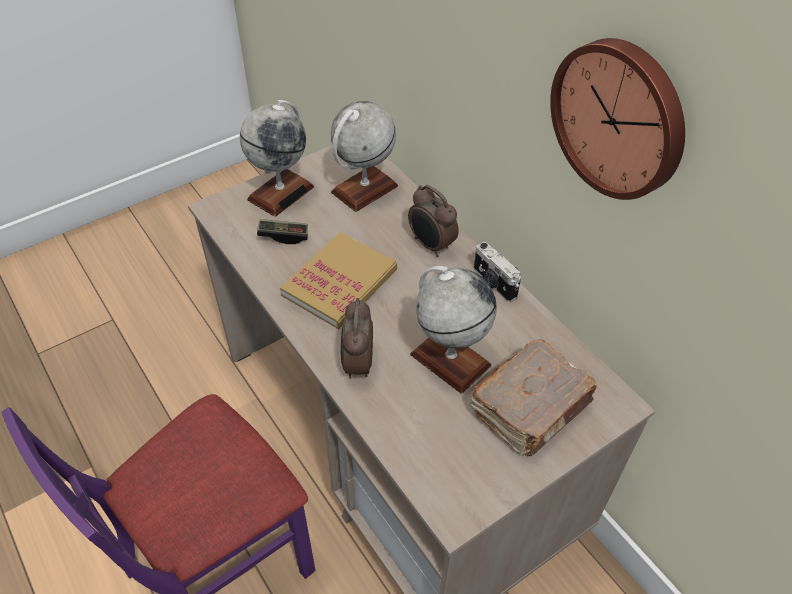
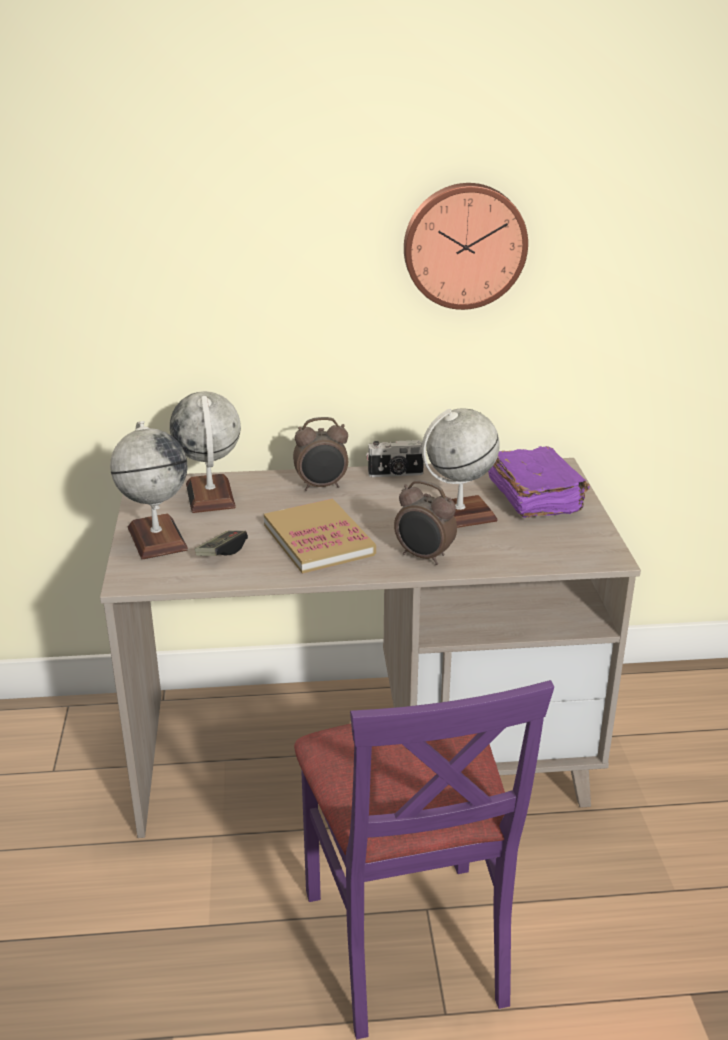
camera: 60 degrees left, 20 degrees down
(531, 407) = (535, 498): brown book -> purple book

